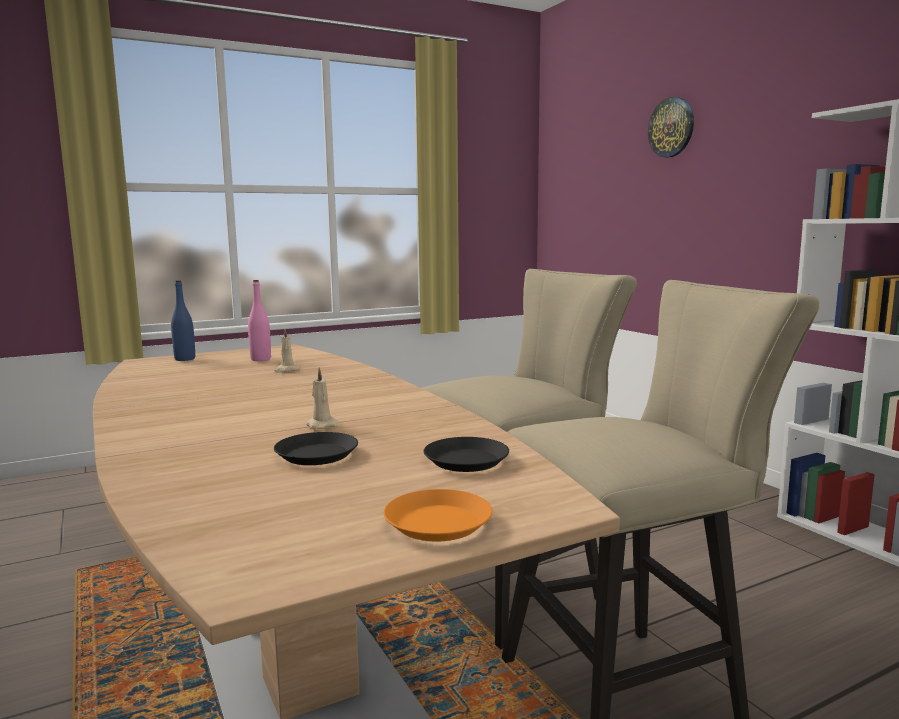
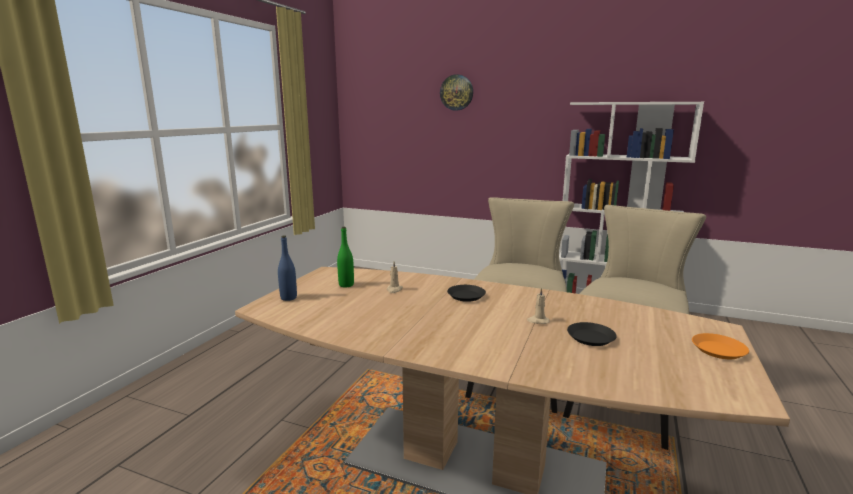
camera: 40 degrees left, 5 degrees up
(261, 359) = (346, 285): pink bottle -> green bottle
(466, 460) = (643, 319): black plate -> black plate (466, 296)

